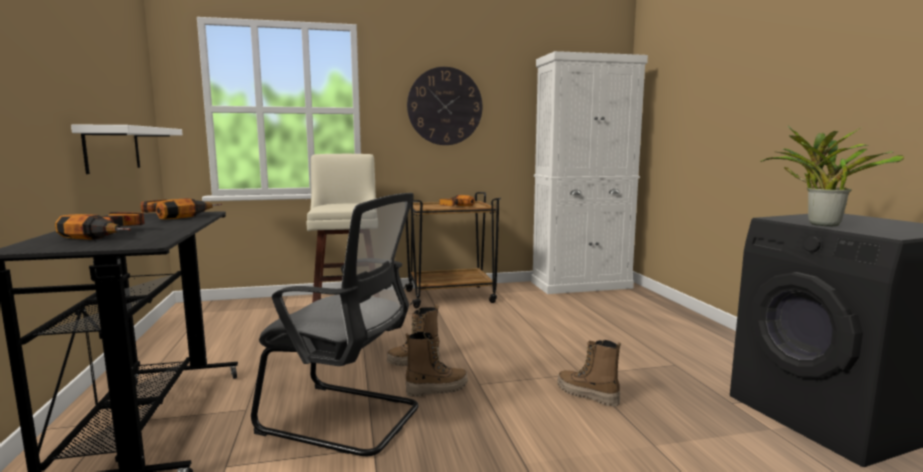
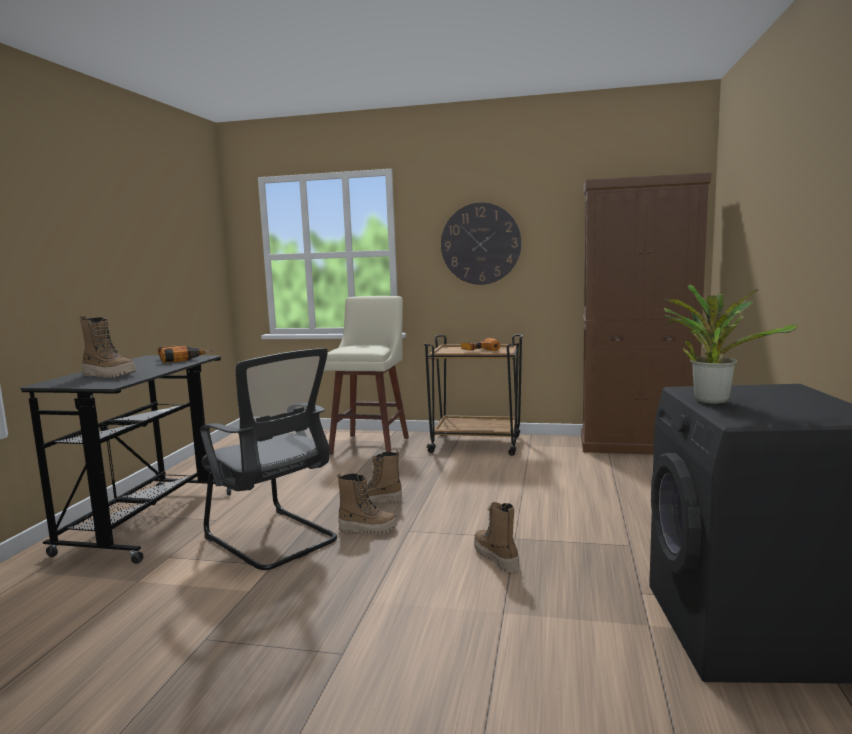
camera: 25 degrees right, 0 degrees up
(112, 148) = (173, 299): white shelf -> none
(113, 234) = (109, 375): power drill -> boot
(581, 285) = (636, 445): white cabinet -> brown cabinet

